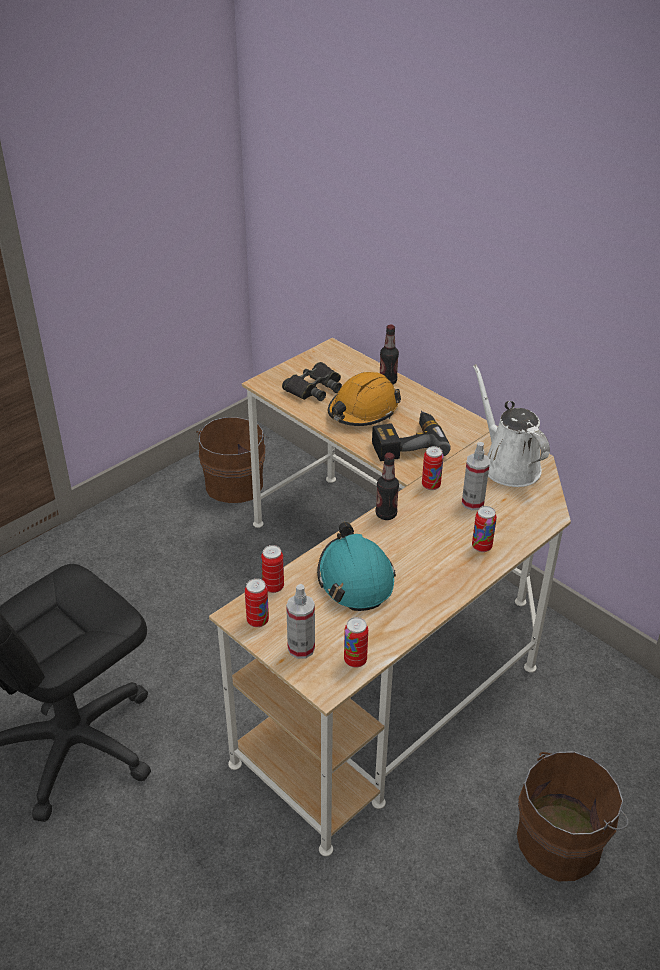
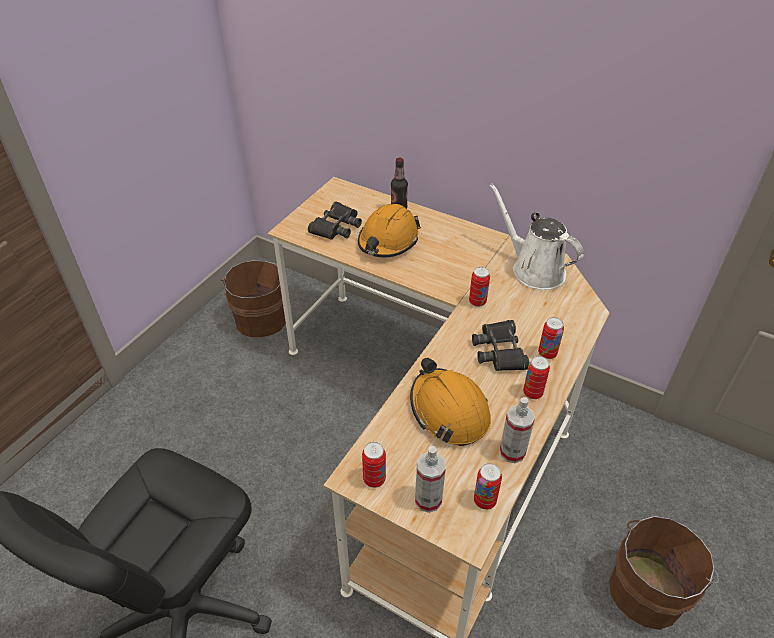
camera: 15 degrees left, 5 degrees up
(273, 587) = (375, 438): can -> can (532, 393)
(355, 578) = (449, 411): turquoise hard hat -> orange hard hat
(386, 514) = (450, 338): bottle -> none
(407, 443) = (439, 265): power drill -> none
(433, 535) = (500, 351): none -> black binoculars
(473, 502) = (520, 311): spray bottle -> spray bottle (512, 452)

